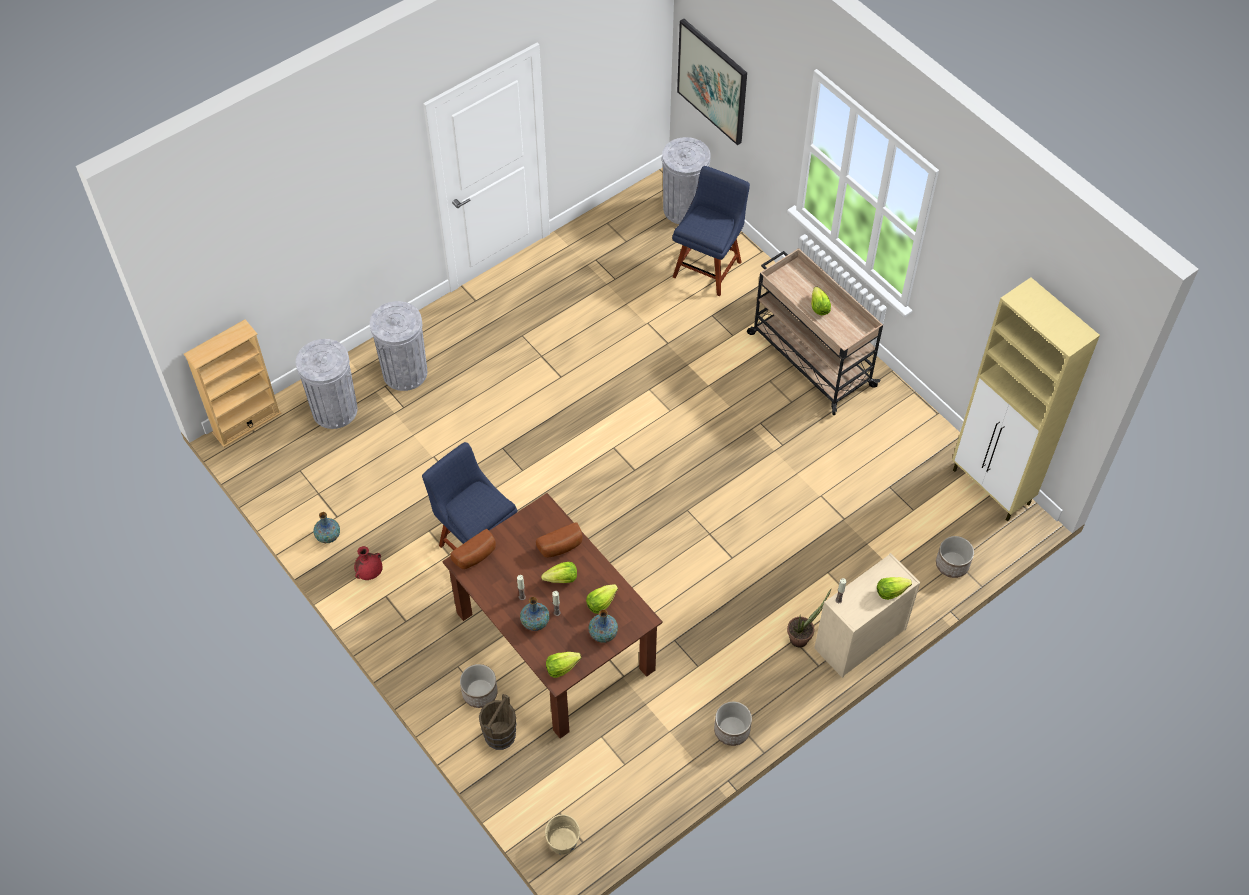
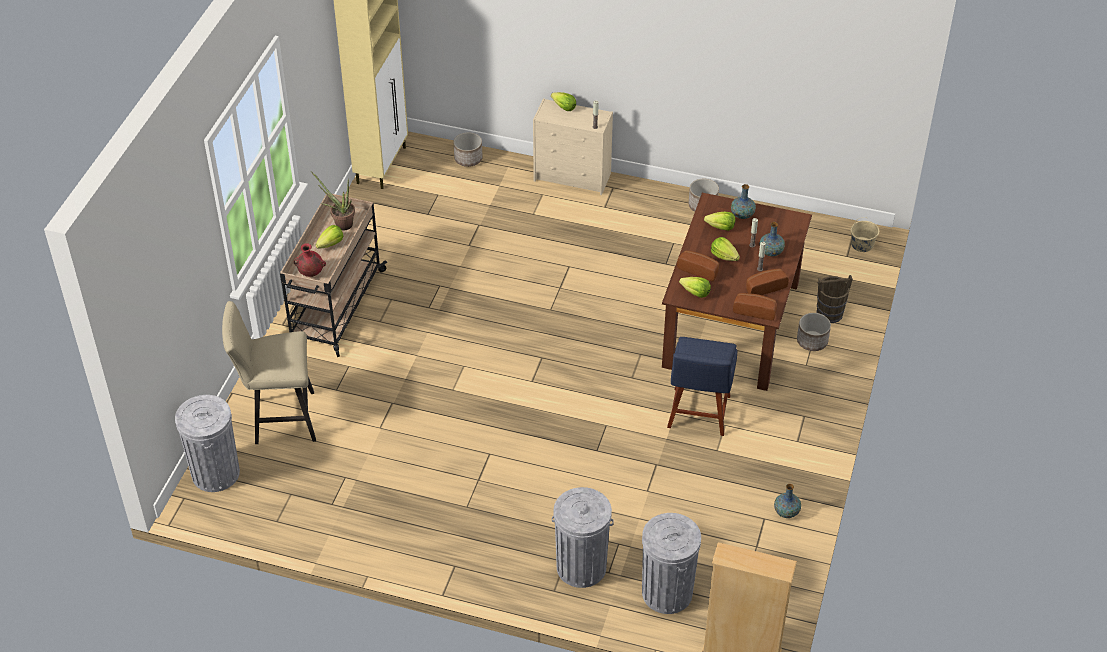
camera: 125 degrees left, 10 degrees down
(370, 572) = (789, 463): red vase -> red vase (310, 273)
(497, 584) = (764, 287): none -> bread
(561, 667) = (788, 222): lettuce -> lettuce (695, 293)
(708, 267) = (279, 419): blue chair -> beige stool
(713, 81) = (160, 339): picture -> none
(802, 637) = (598, 204): potted plant -> potted plant (340, 223)

